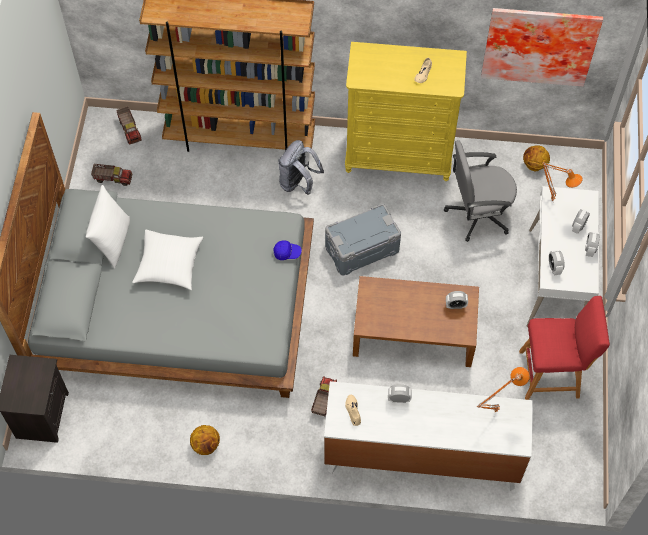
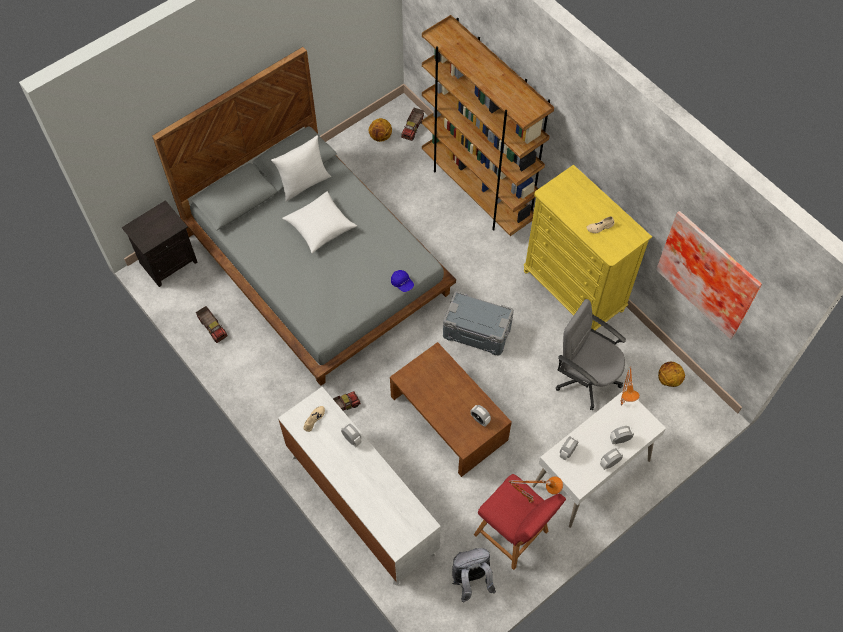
camera: 45 degrees right, 0 degrees up
(113, 178) = (368, 151): toy truck -> toy truck (213, 327)
(206, 445) = (238, 368): basketball -> basketball (380, 137)
(298, 183) = (483, 252): grey backpack -> grey backpack (471, 580)
(495, 410) = (406, 508): orange table lamp -> orange table lamp (530, 501)

